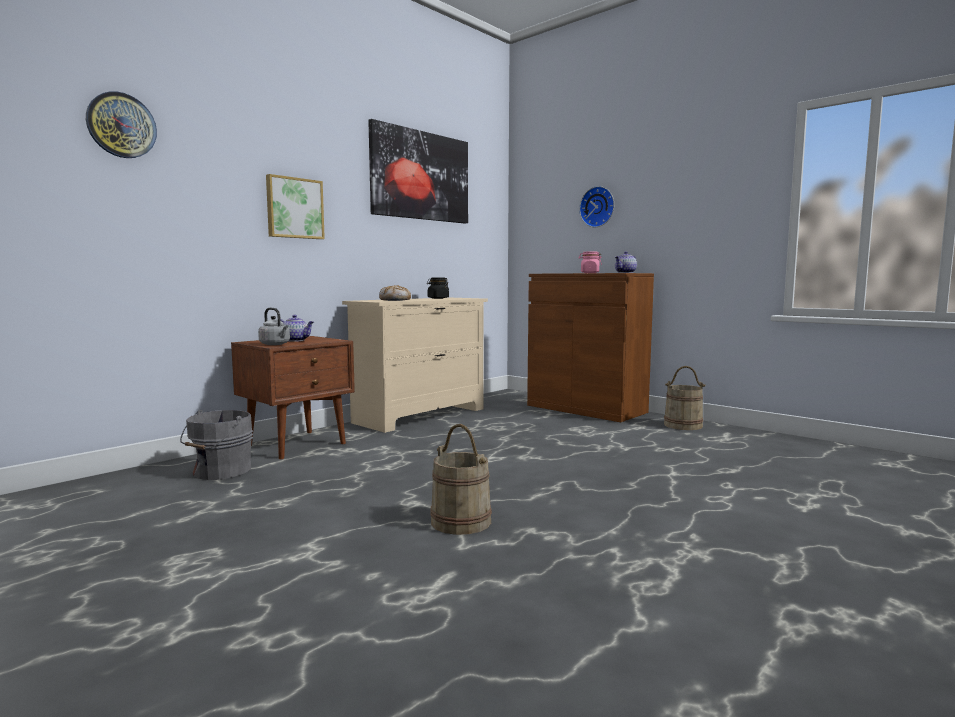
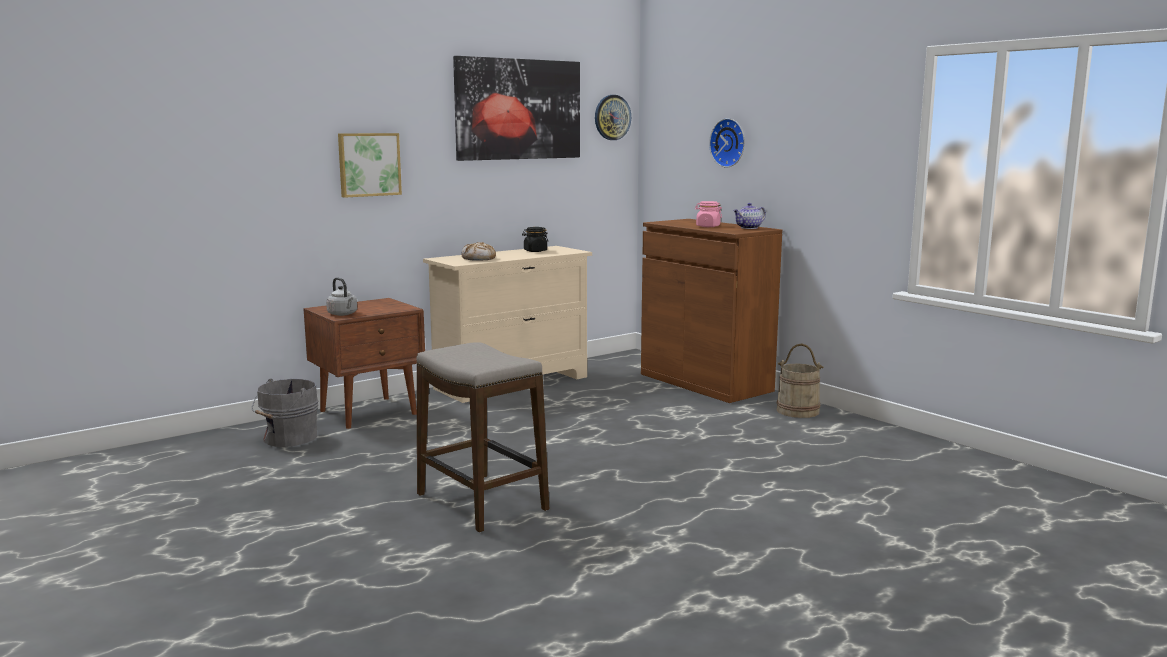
camera: 10 degrees right, 5 degrees up
(121, 125) = (196, 106): wall clock -> wall clock (612, 117)
(296, 340) = (367, 307): teapot -> none
(461, 521) = (482, 502): beige bucket -> stool

